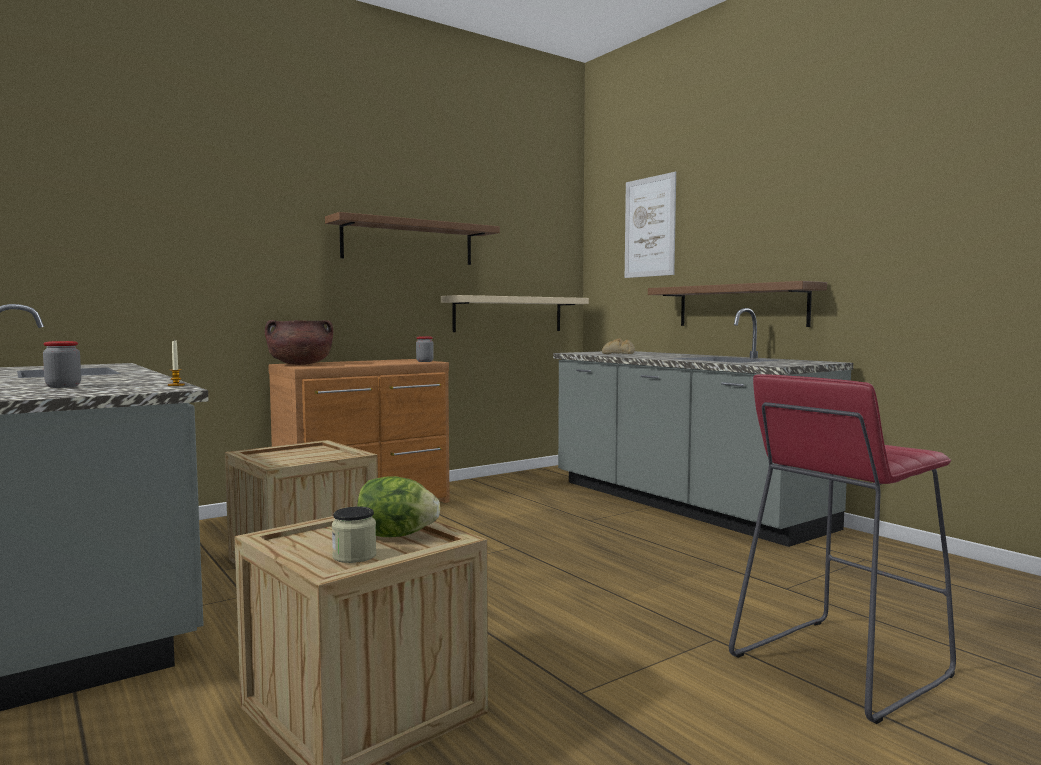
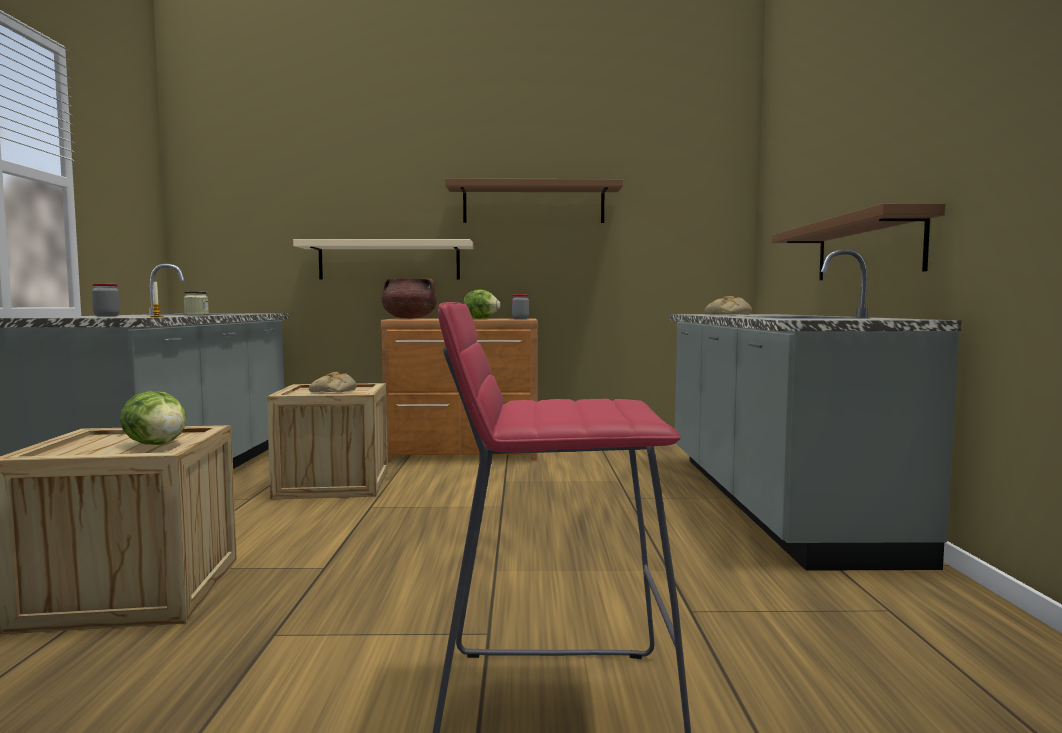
camera: 35 degrees right, 0 degrees up
(301, 455) = (333, 391): none -> bread
(354, 556) = (85, 451): jar -> jar (196, 315)
(381, 362) = (481, 318): none -> lettuce
(508, 314) = (651, 274): beige shelf -> beige shelf (389, 261)
(649, 227) = (801, 161): picture -> none

